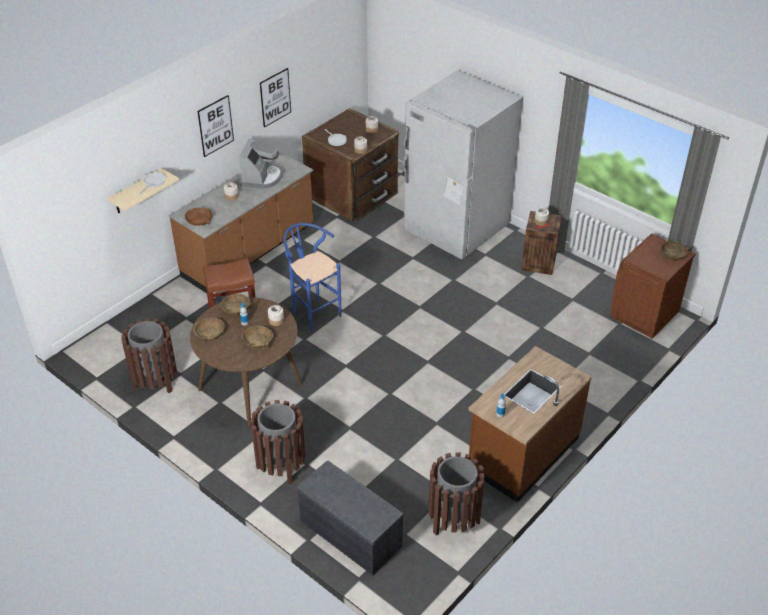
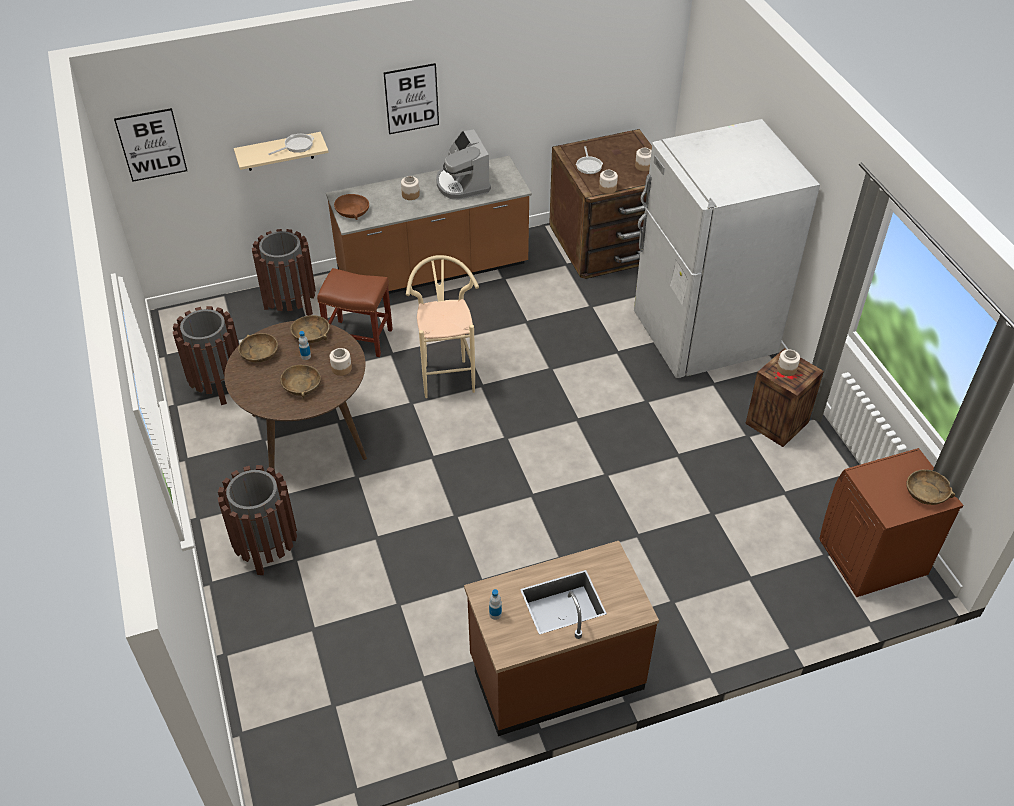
camera: 30 degrees right, 5 degrees up
(261, 178) = (462, 184): coffee machine -> coffee machine turned 120 degrees clockwise
(275, 97) = (514, 85): picture -> picture (151, 145)
(313, 313) = (446, 374): blue stool -> beige stool
(349, 533) = (274, 670): grey bench -> none
(454, 520) = (404, 718): brown trash can -> brown trash can (291, 305)

